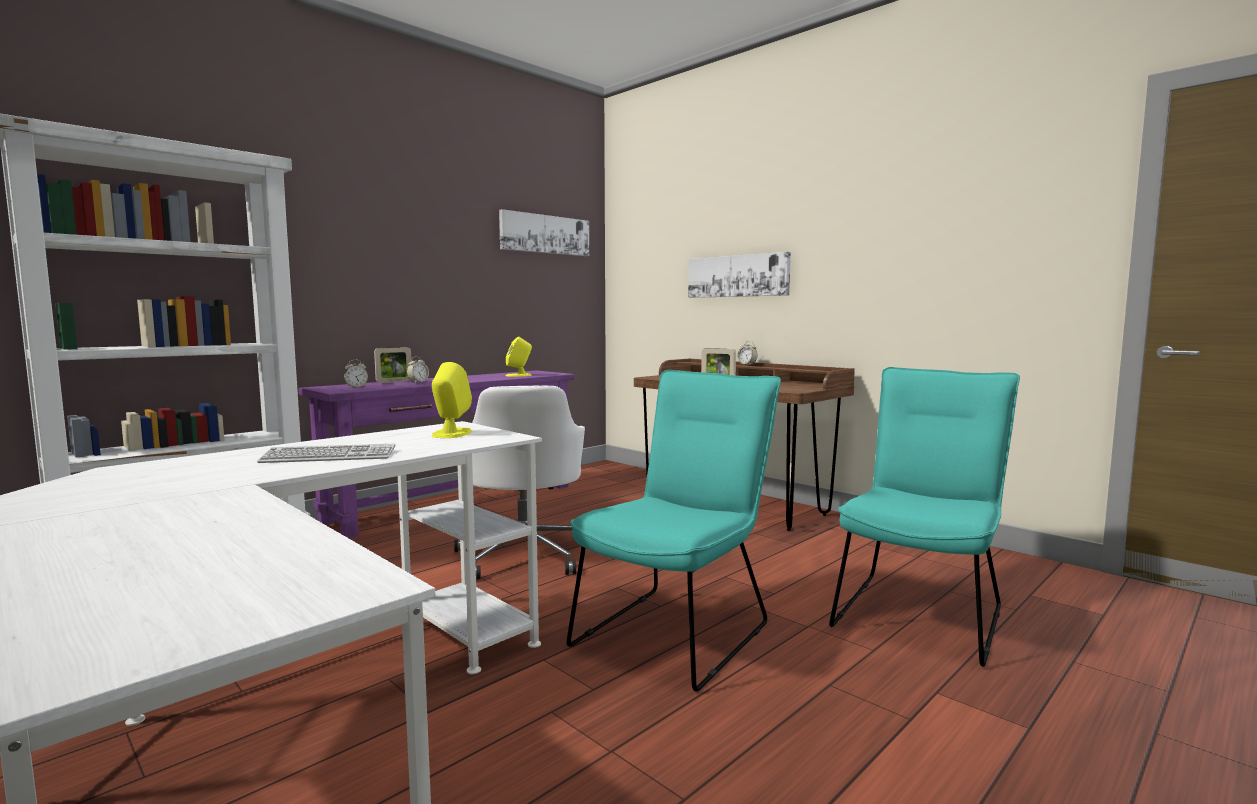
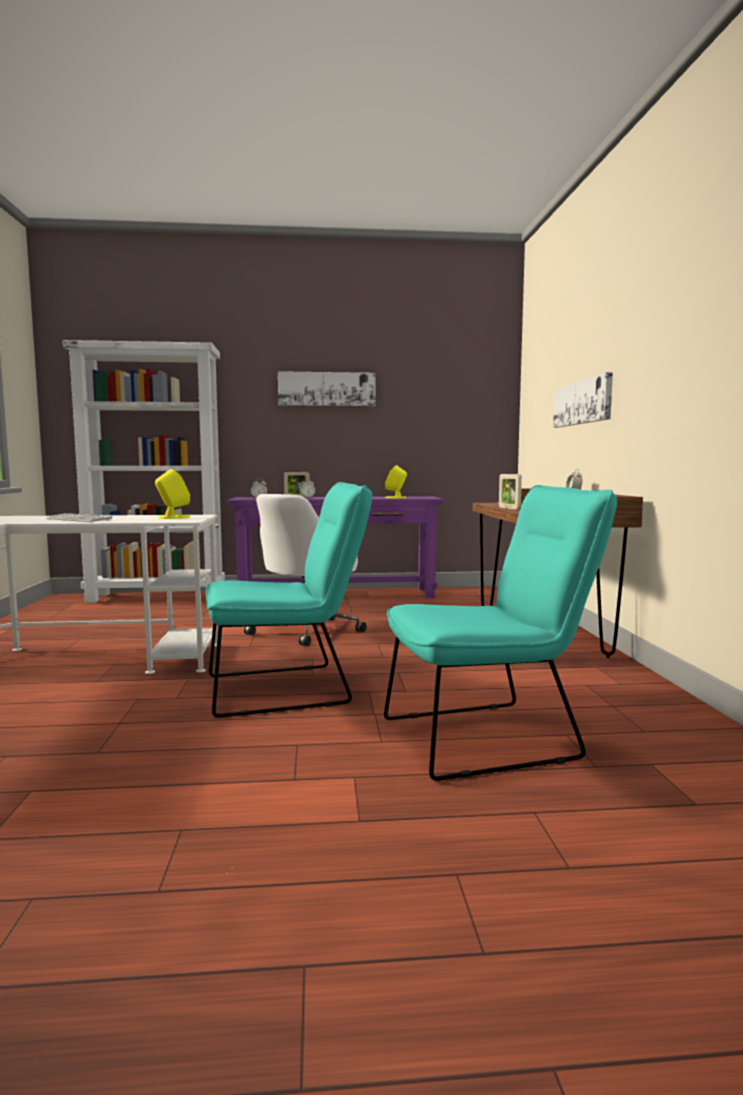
camera: 40 degrees right, 0 degrees up
(545, 234) = (449, 377): picture -> picture (327, 389)

